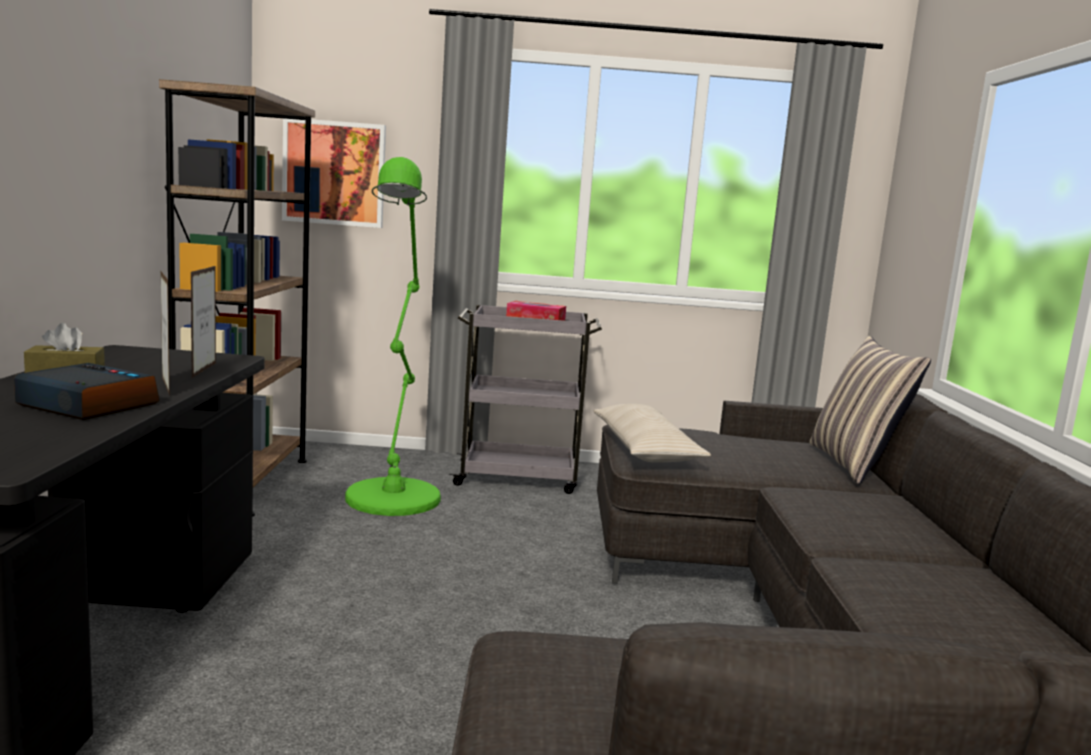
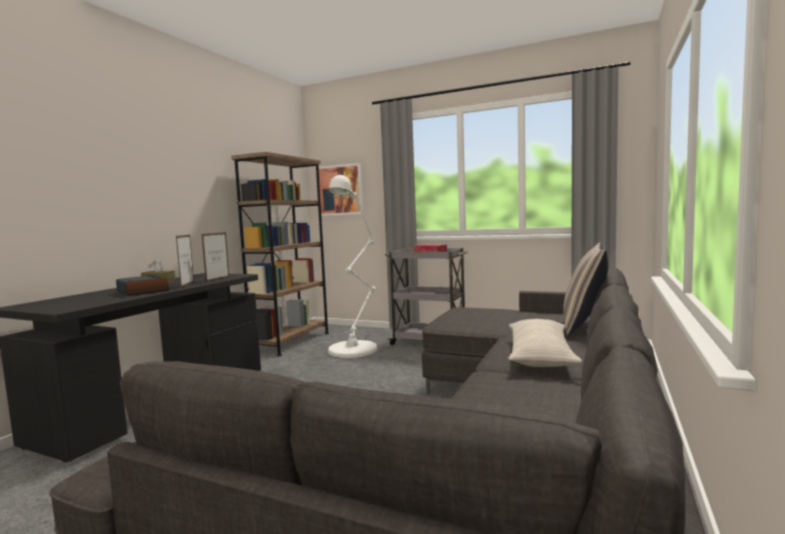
camera: 25 degrees right, 5 degrees down
(395, 493) = (356, 348): green floor lamp -> white floor lamp
(645, 449) = (452, 318): beige pillow -> beige pillow (540, 355)

